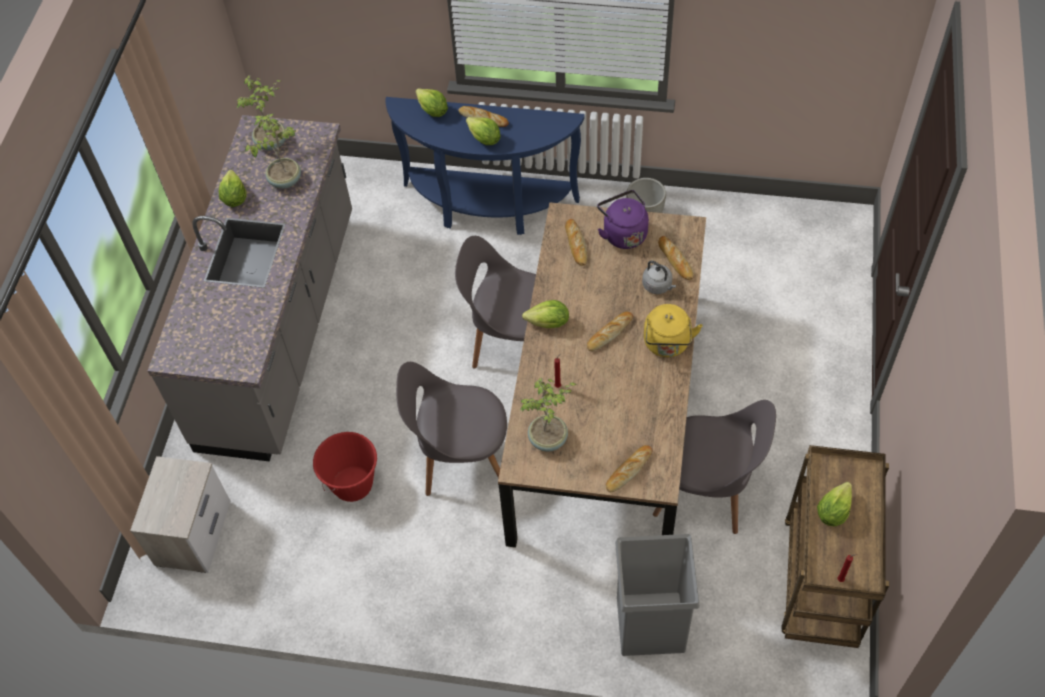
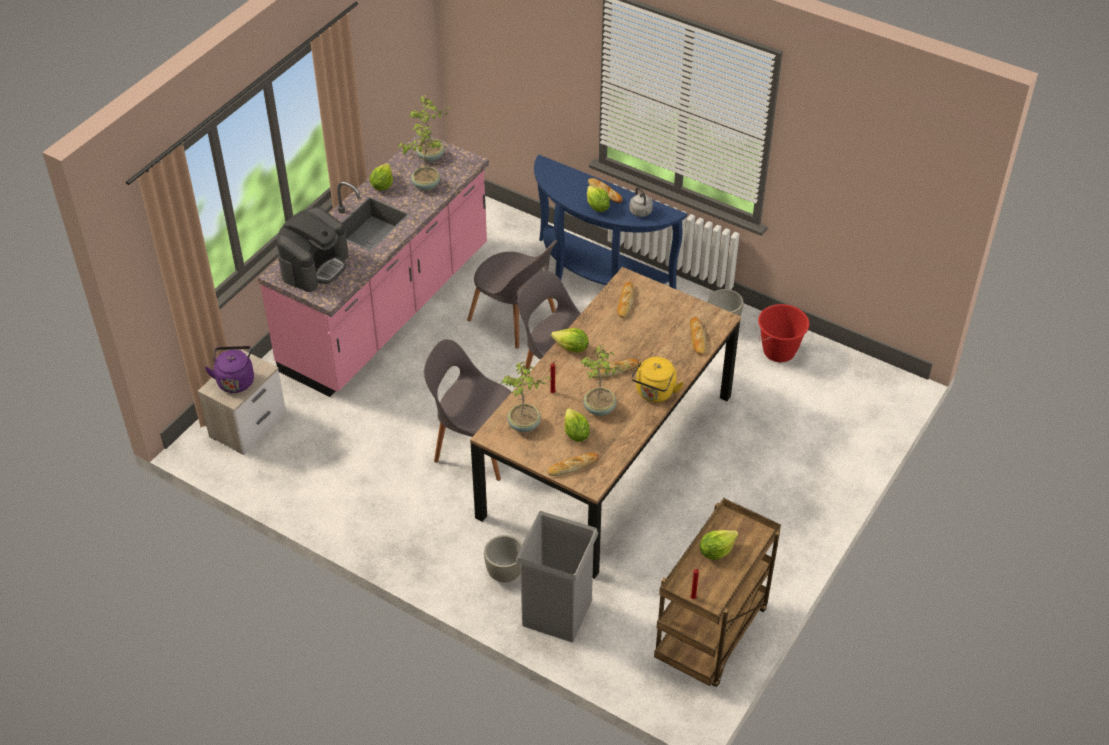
camera: 20 degrees right, 10 degrees down
(209, 330) = (315, 266): none -> coffee machine
(281, 329) = (388, 310): grey counter -> pink counter
(353, 484) = (383, 435): red bucket -> red bucket (779, 351)
(432, 111) = (568, 175): lettuce -> lettuce (575, 434)
(572, 600) = (505, 573): none -> grey planter
(619, 387) = (600, 409): none -> potted plant
(623, 233) = (667, 306): purple kettle -> purple kettle (235, 380)
(658, 286) = (672, 351): grey kettle -> grey kettle (641, 212)
(707, 490) = (657, 537): grey chair -> grey chair (514, 319)

